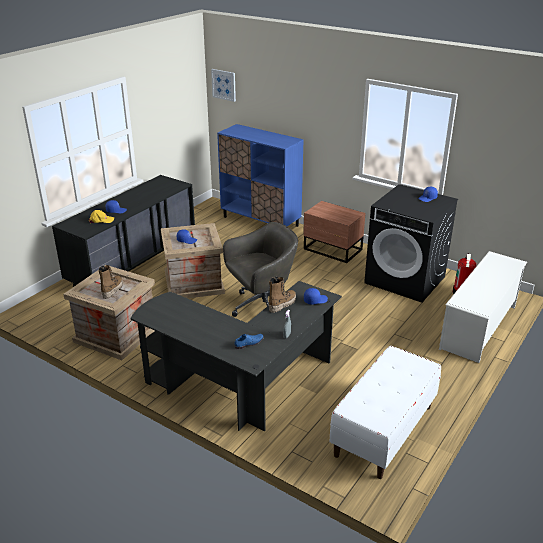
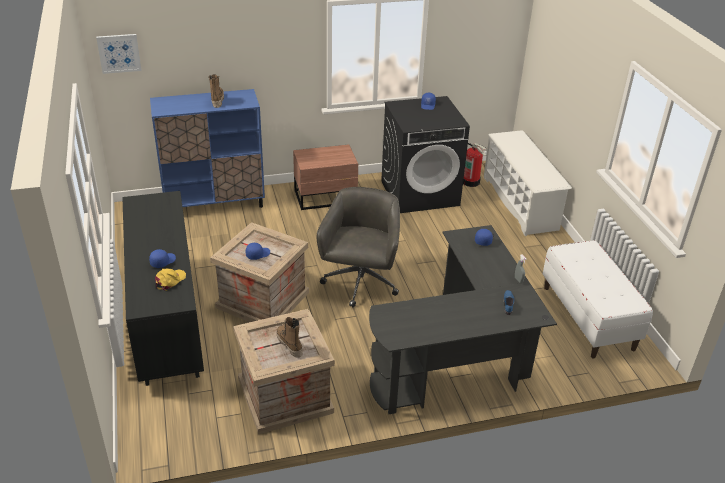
camera: 50 degrees left, 5 degrees up
(282, 304) = (469, 258): boot -> boot (217, 100)

